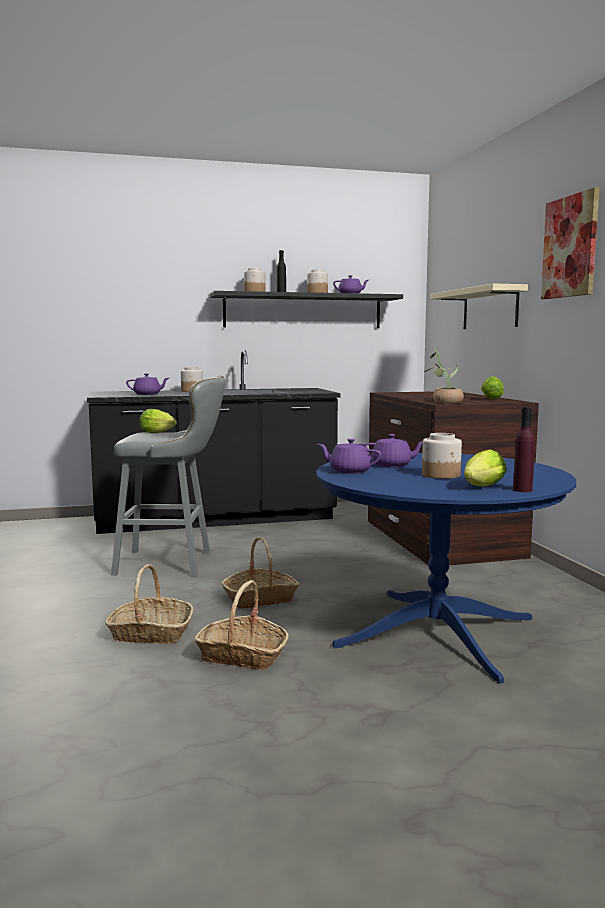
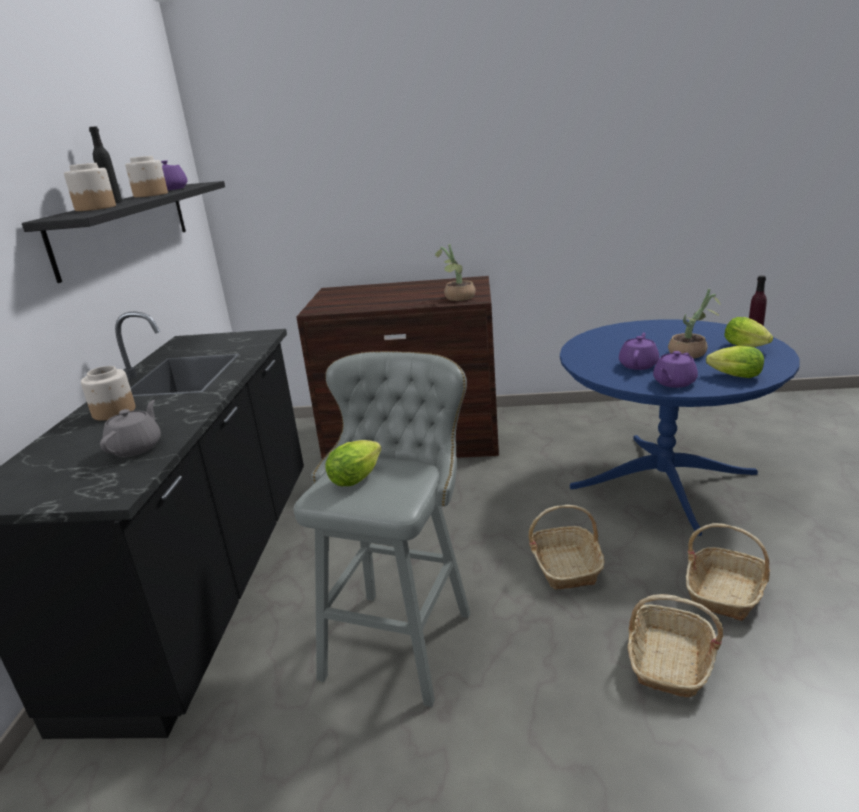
camera: 70 degrees left, 15 degrees up
(147, 394) = (136, 447): purple teapot -> grey teapot
(441, 475) = (692, 353): jar -> potted plant
(490, 309) = (370, 190): beige shelf -> none
(491, 399) = (439, 283): lettuce -> lettuce (732, 376)
(570, 247) = (506, 125): picture -> none

